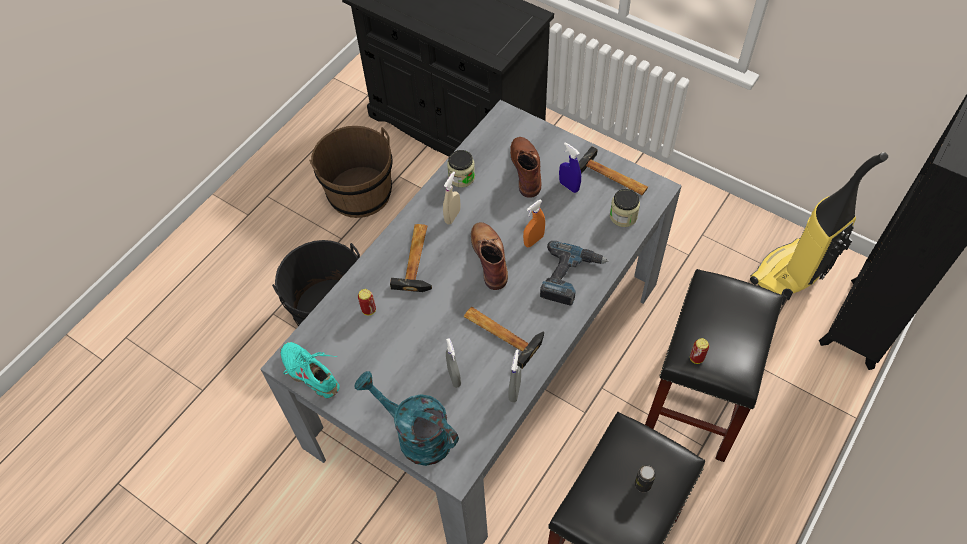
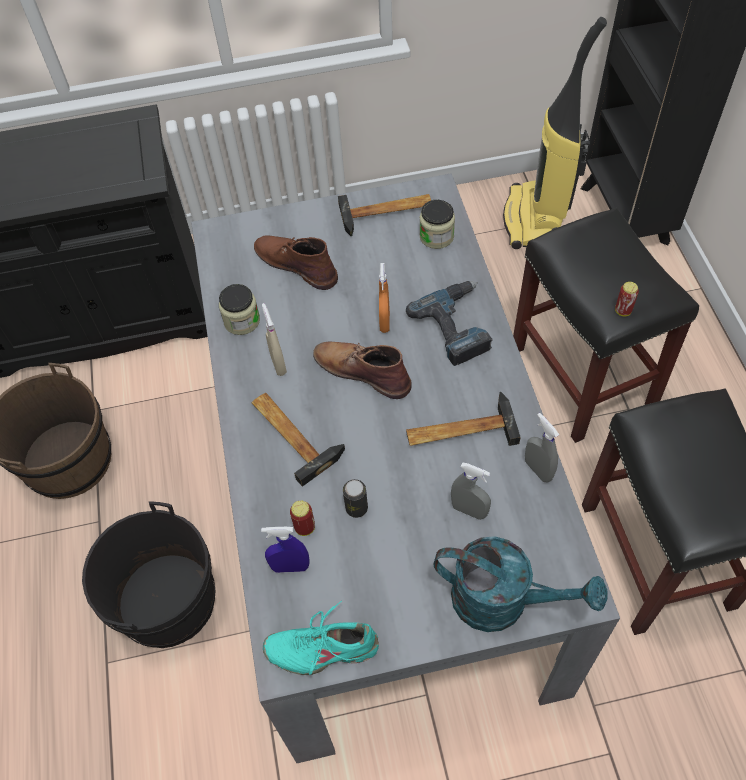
camera: 45 degrees left, 0 degrees up
(415, 435) = (503, 601): turquoise watering can -> turquoise watering can turned 150 degrees counterclockwise
(569, 186) = (356, 249): blue spray bottle -> blue spray bottle (290, 567)
(642, 484) = (712, 453): can -> can (356, 508)

